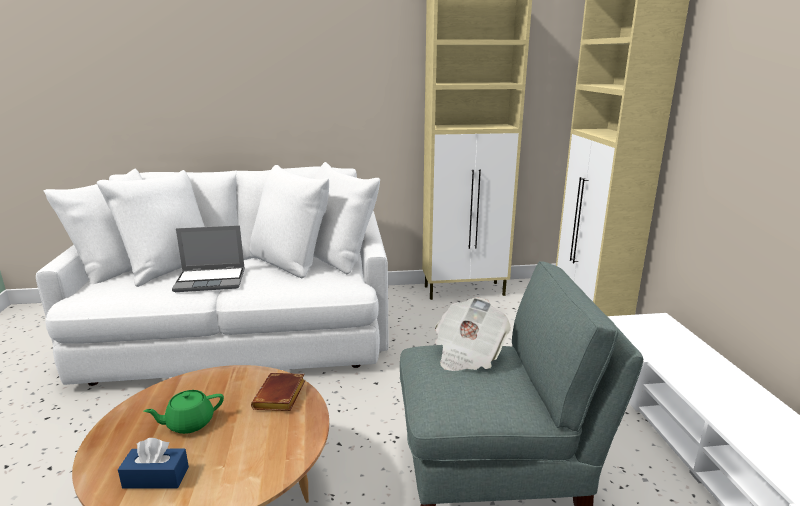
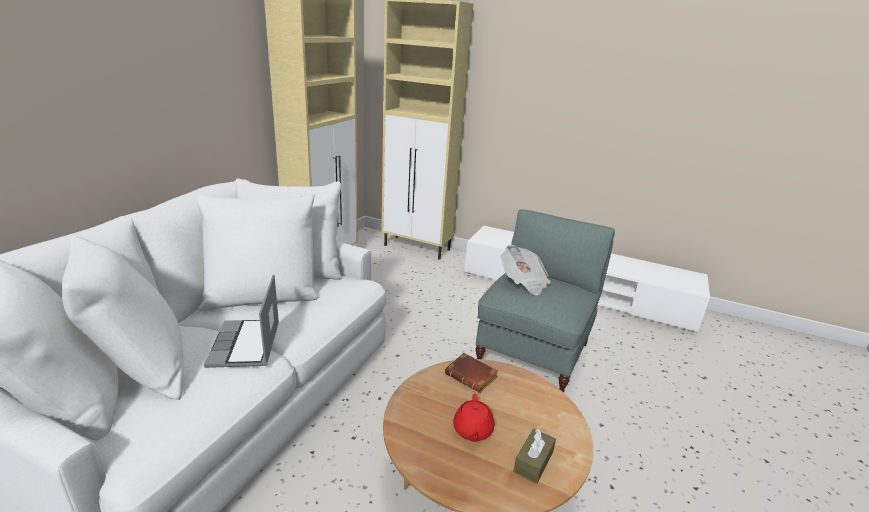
camera: 60 degrees left, 5 degrees up
(156, 477) = (533, 462): blue tissue box -> brown tissue box
(189, 423) = (472, 431): green teapot -> red teapot
(211, 280) = (246, 345): laptop -> laptop turned 150 degrees clockwise

